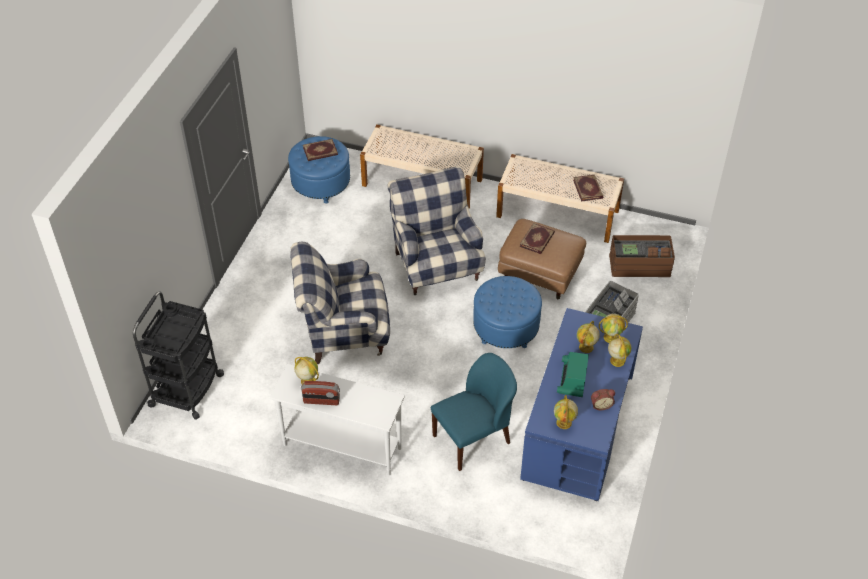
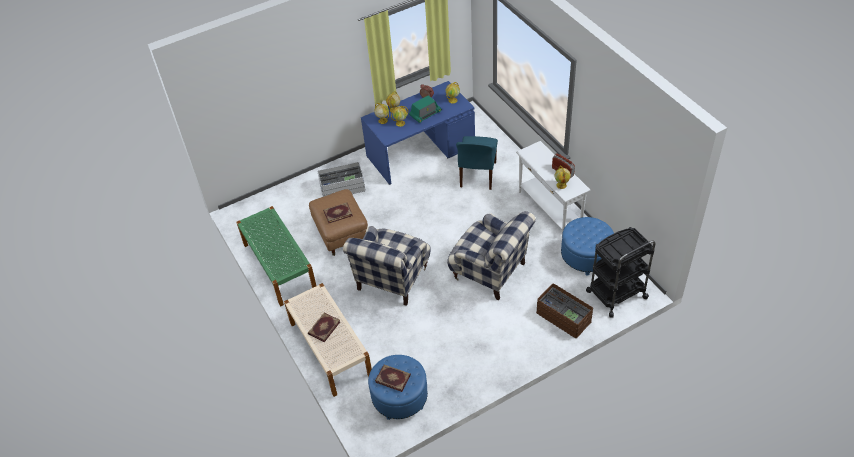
camera: 135 degrees left, 0 degrees up
(473, 439) = (477, 175): blue chair -> blue chair turned 90 degrees counterclockwise
(505, 329) = (397, 217): blue ottoman -> blue ottoman (585, 257)
(558, 213) = (279, 266): beige bench -> green bench
(588, 189) = (265, 227): book -> book (323, 327)
(640, 264) = (281, 206): brown storage box -> brown storage box (563, 317)

